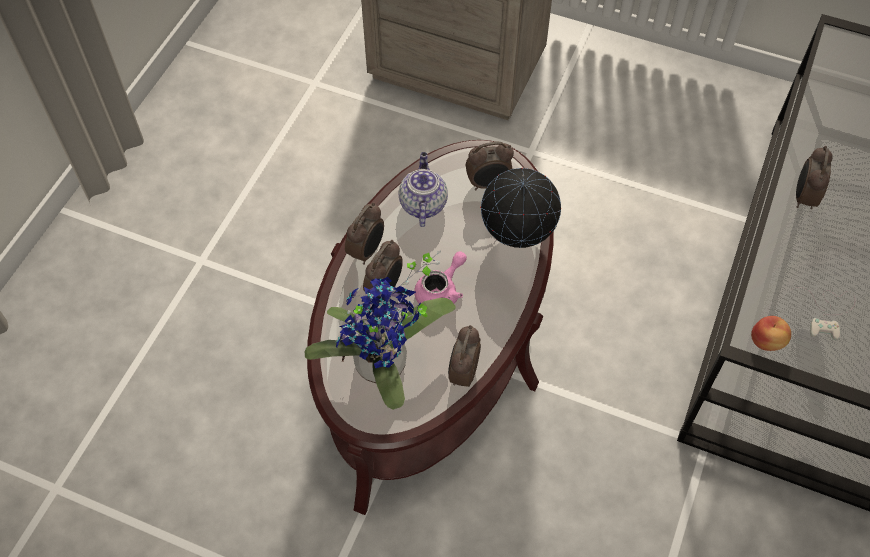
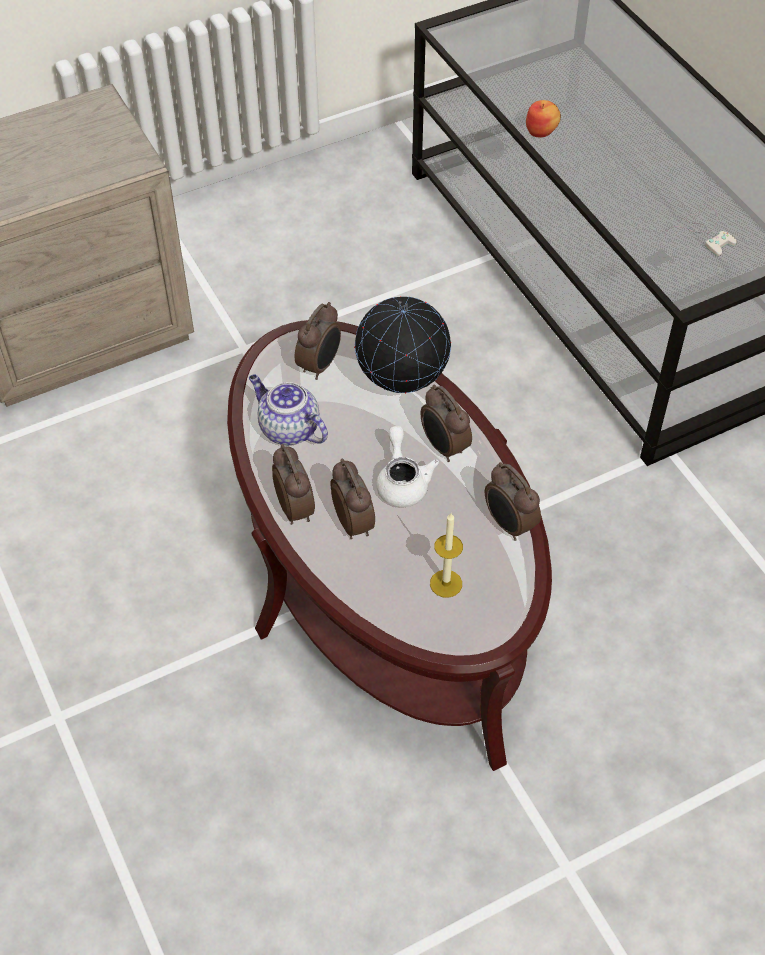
camera: 50 degrees left, 5 degrees down
(385, 369) = (446, 583): potted plant -> candle
(441, 291) = (402, 481): pink teapot -> white teapot
(766, 342) = (699, 286): apple -> apple (541, 131)
(803, 198) = (584, 166): alarm clock -> alarm clock (443, 447)

